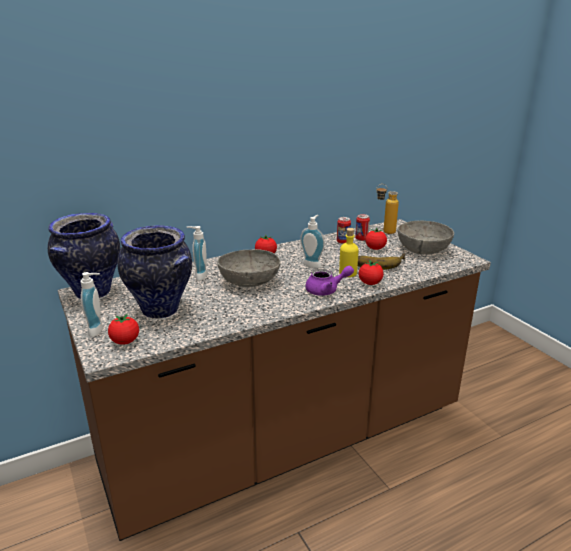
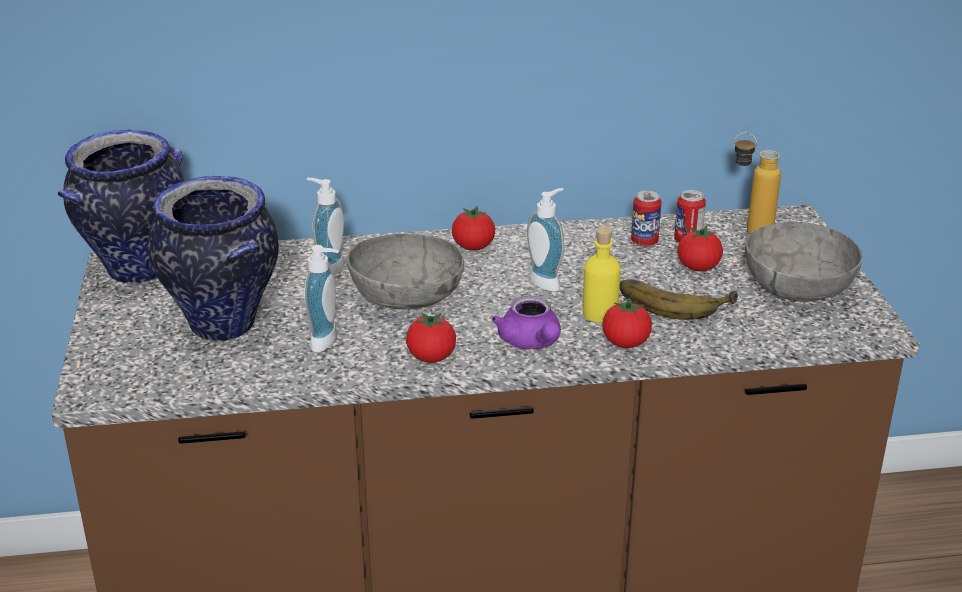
camera: 20 degrees right, 5 degrees up
(99, 330) = (109, 342): soap dispenser -> soap dispenser (328, 342)
(125, 341) = (136, 372): tomato -> tomato (431, 358)
(326, 290) = (531, 343): purple teapot -> purple teapot turned 60 degrees clockwise

